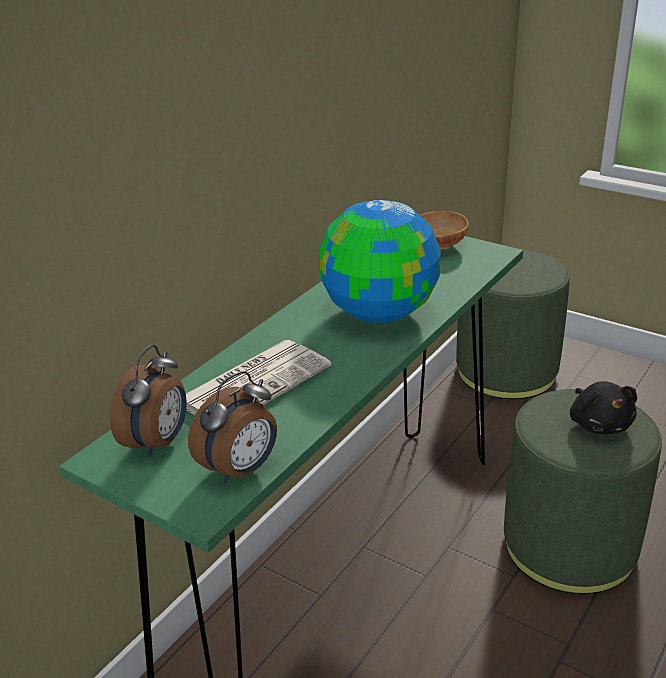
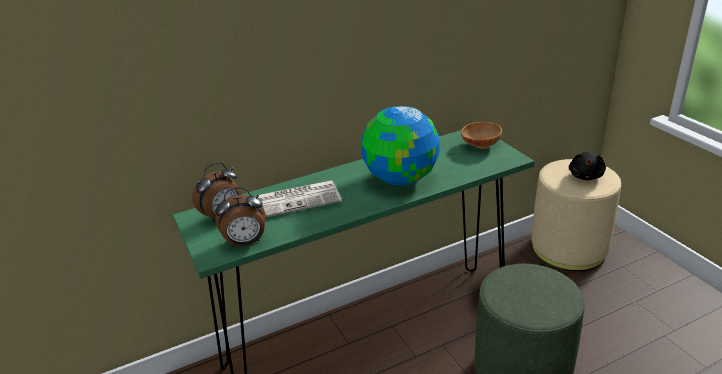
camera: 30 degrees right, 0 degrees up
(506, 371) = (569, 248): green ottoman -> beige ottoman
(599, 424) = (540, 294): black plush toy -> black plush toy (585, 176)

